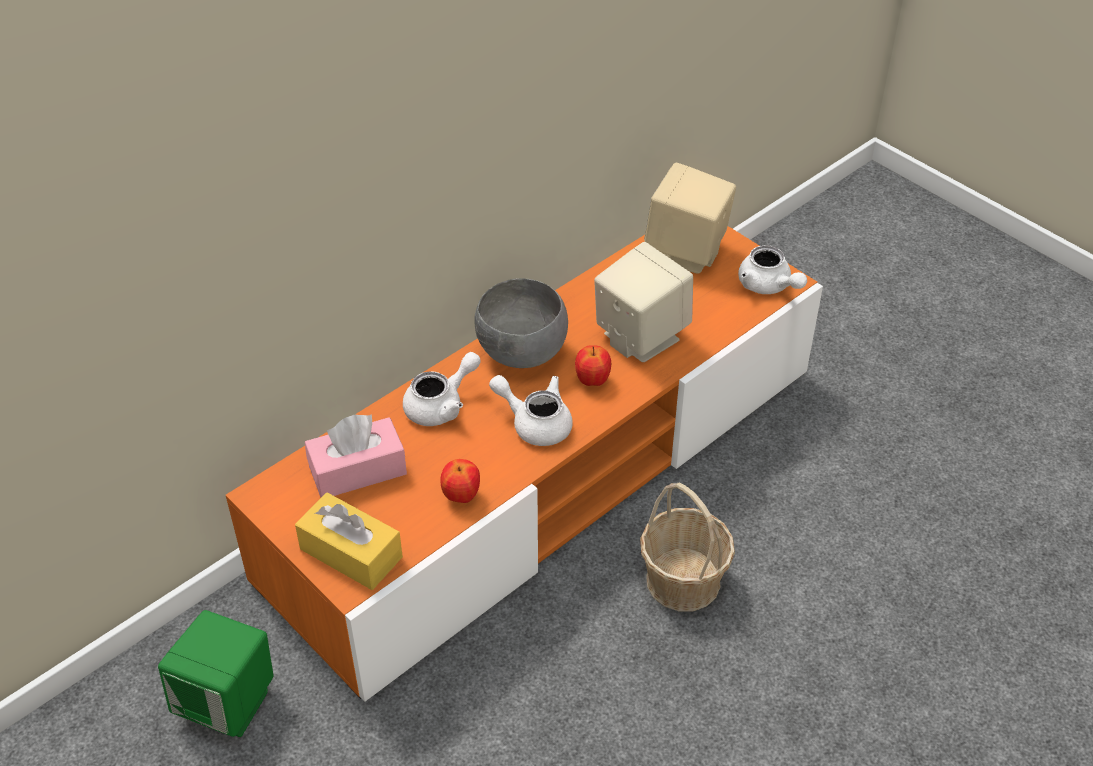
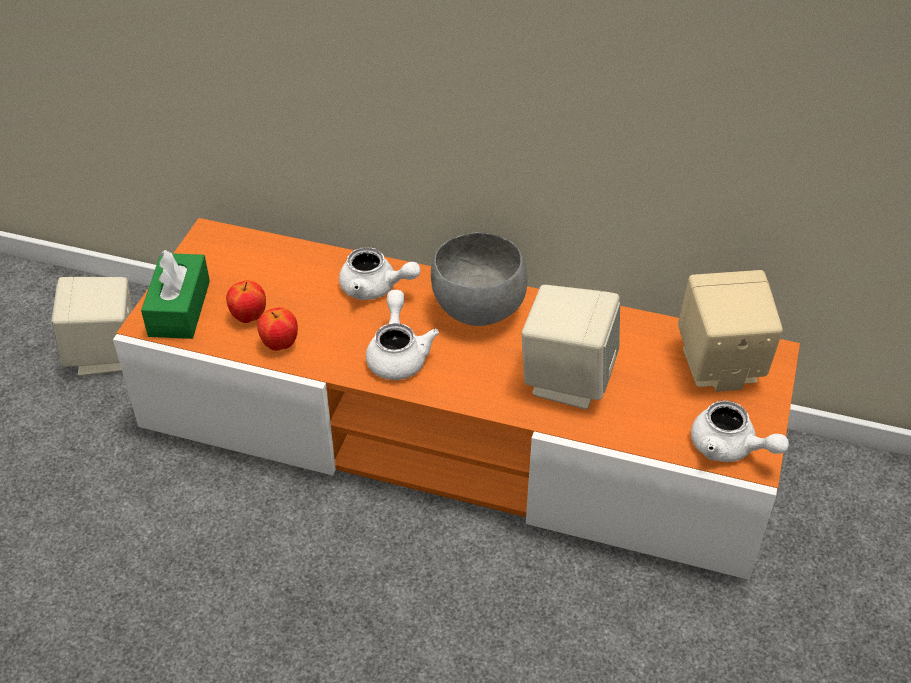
camera: 60 degrees right, 0 degrees up
(228, 702) = (105, 354): green speaker -> beige speaker
(351, 553) = (179, 308): yellow tissue box -> green tissue box
(357, 470) = (268, 273): pink tissue box -> none
(592, 381) = (480, 370): apple -> apple (249, 317)
(683, 580) = (399, 589): basket -> none
(768, 286) = (729, 448): white teapot -> white teapot turned 75 degrees counterclockwise

